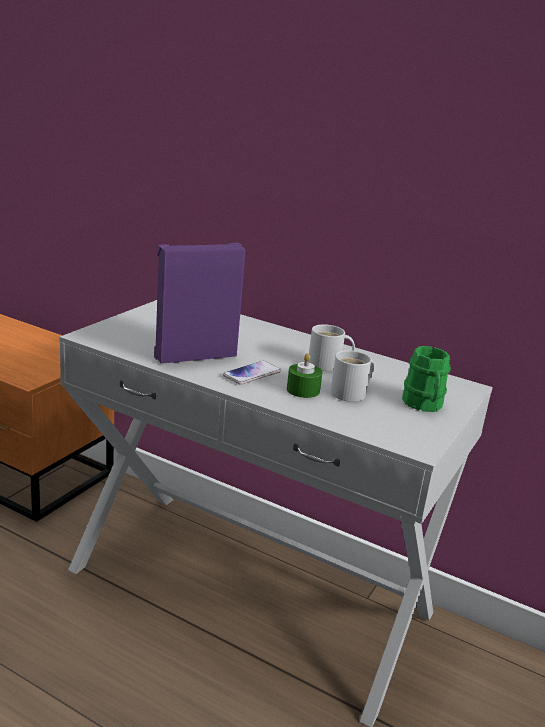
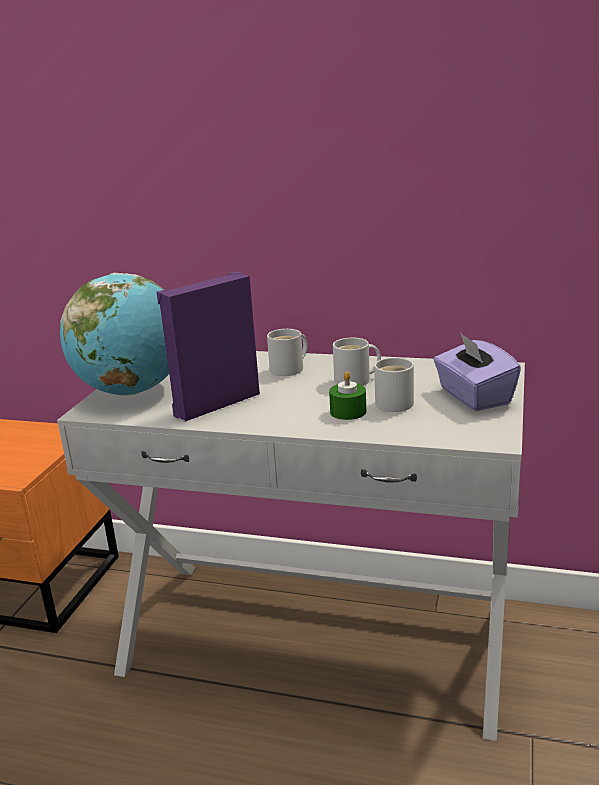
camera: 10 degrees left, 0 degrees up
(133, 328) = (132, 391): none -> globe
(252, 374) = (286, 408): phone -> none
(276, 341) = (290, 369): none -> white mug
(423, 405) = (473, 397): green mug -> purple tissue box

